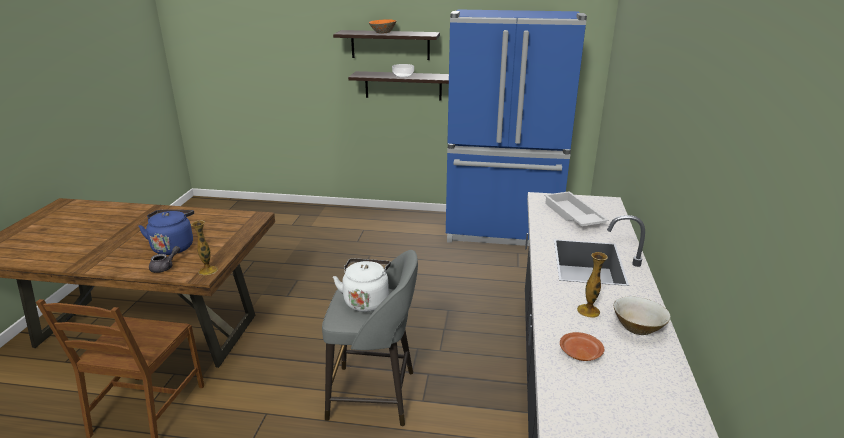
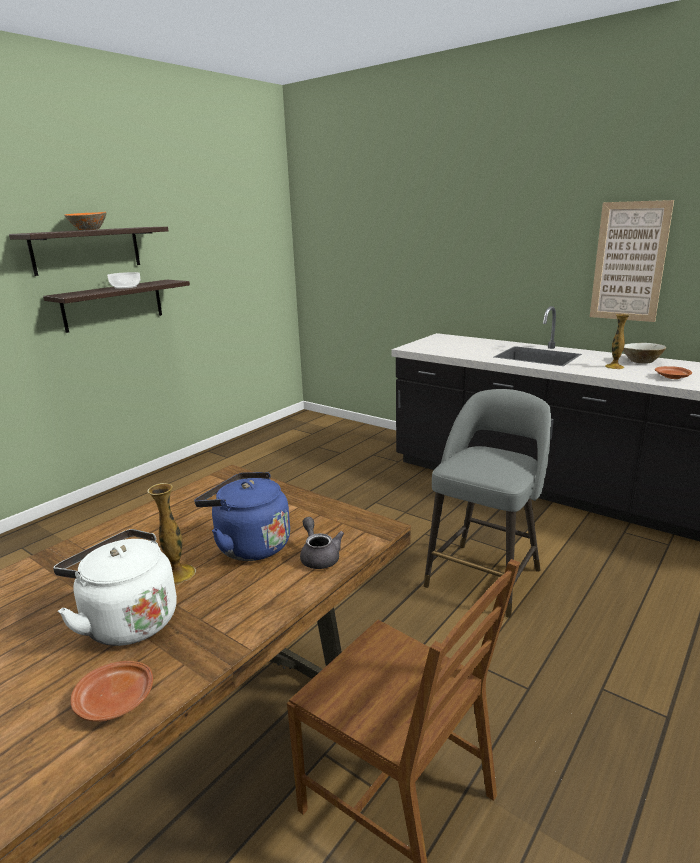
camera: 60 degrees left, 5 degrees down
(52, 258) = (116, 701): none -> brown plate
(208, 270) = (366, 522): vase -> vase (178, 574)
(366, 300) = (484, 460): white kettle -> white kettle (127, 621)
(502, 231) = (271, 442): blue fridge -> none
(572, 215) = (455, 346): white tray -> none
(698, 201) = (629, 262): none -> picture

